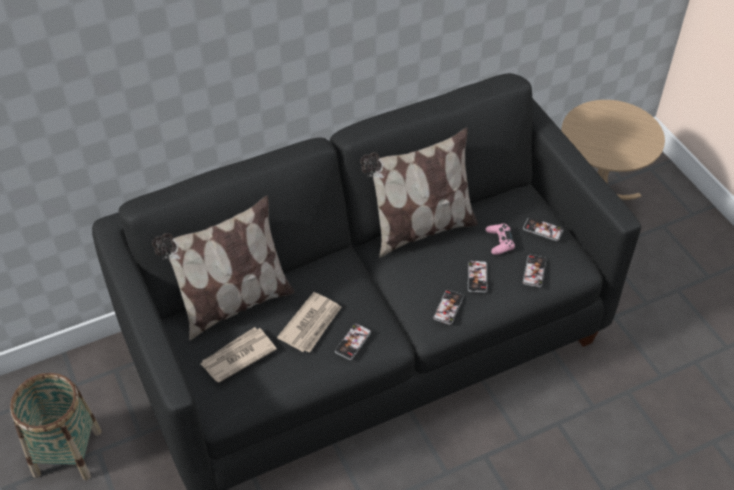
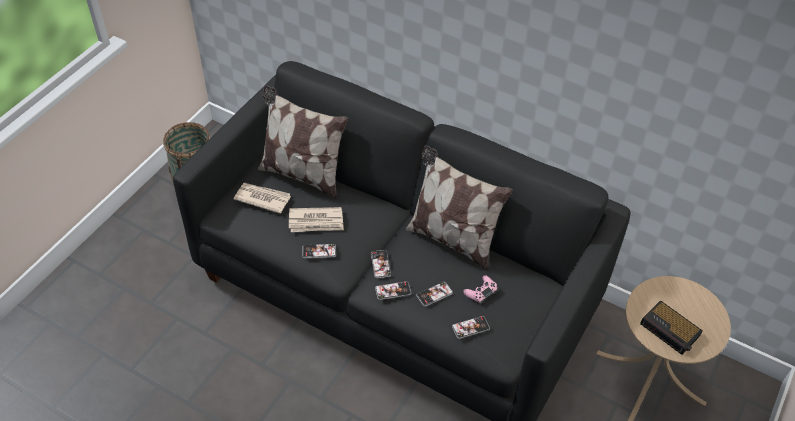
camera: 55 degrees right, 0 degrees up
(543, 229) = (518, 314): phone -> phone (380, 264)
(623, 145) = (670, 331): none -> alarm clock

